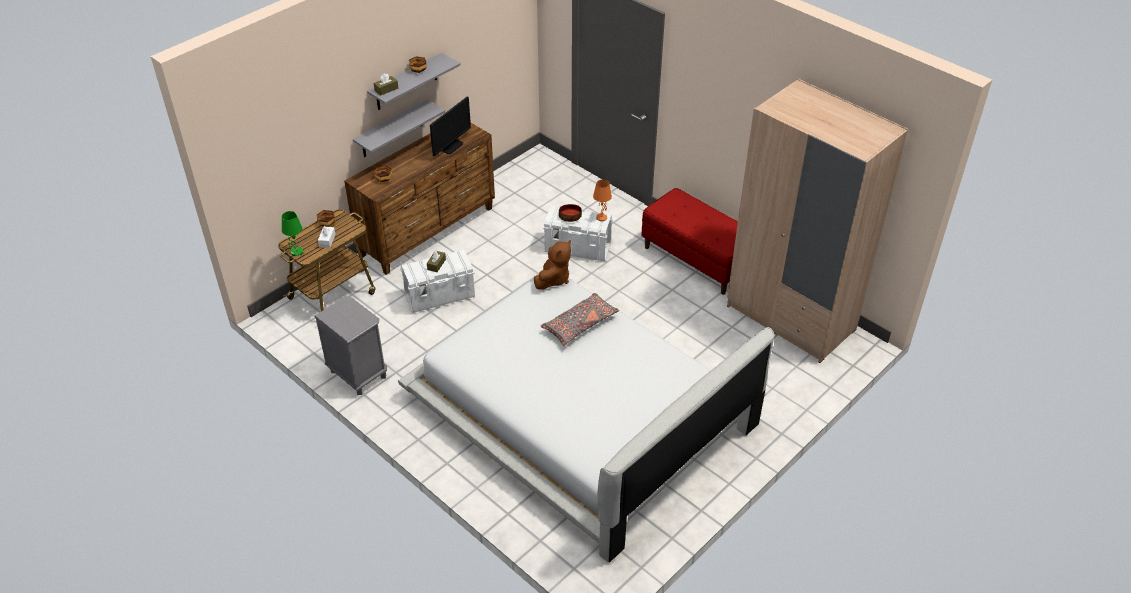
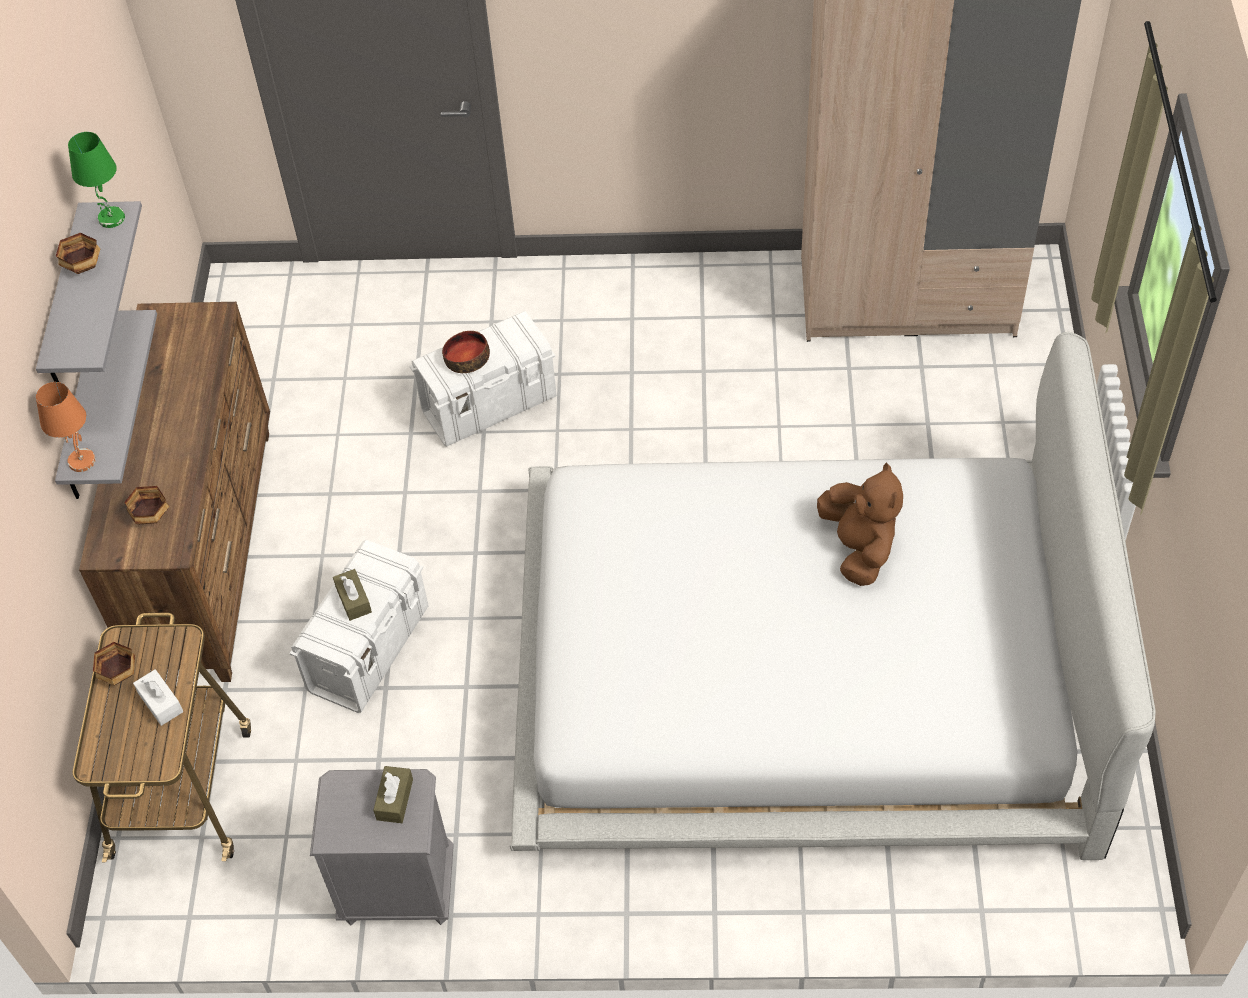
camera: 40 degrees left, 10 degrees up
(296, 252) = (131, 766): green table lamp -> green table lamp (112, 219)
(386, 89) = (72, 342): brown tissue box -> brown tissue box (395, 799)
(451, 146) = (193, 370): monitor -> none
(553, 279) = (589, 484): brown plush toy -> brown plush toy (859, 548)
(580, 324) = (721, 528): grey pillow -> none
(601, 217) = (516, 325): orange table lamp -> orange table lamp (81, 460)
(697, 260) = (683, 296): red bench -> none

